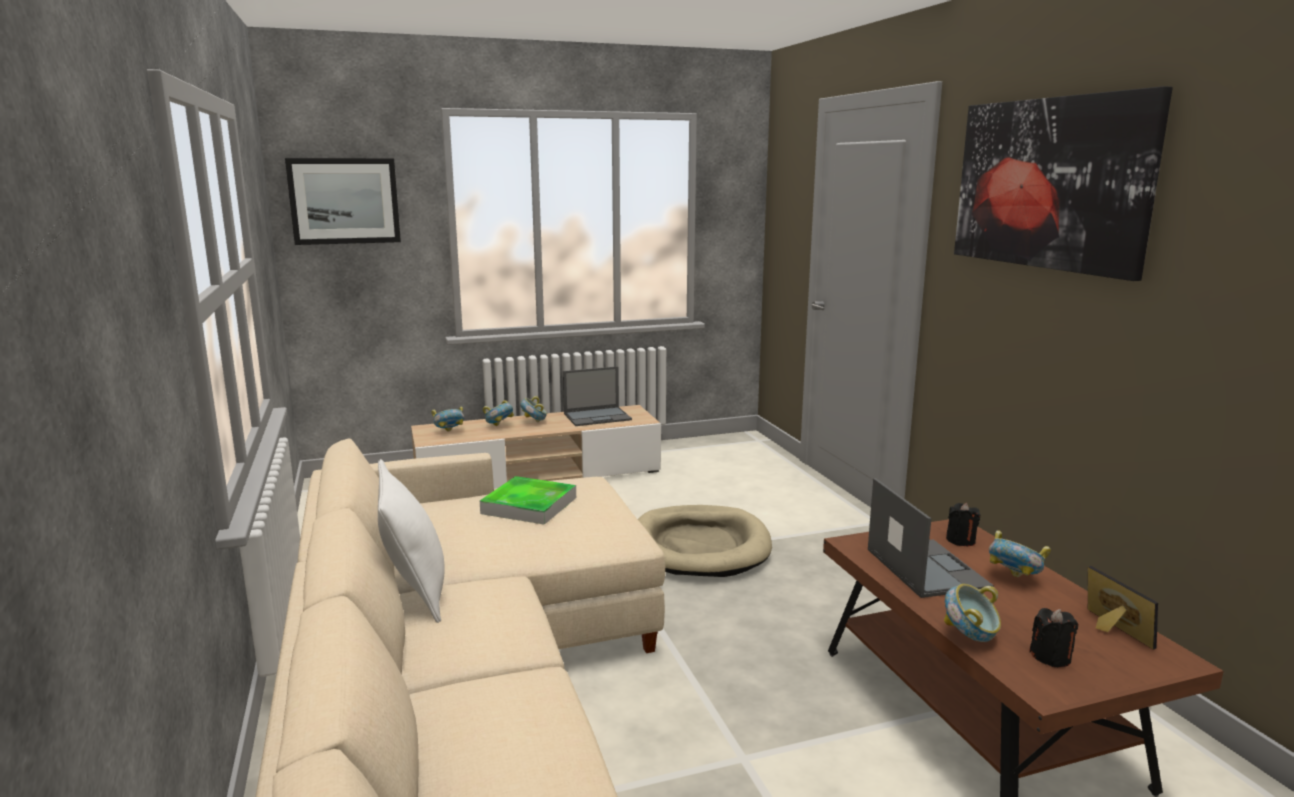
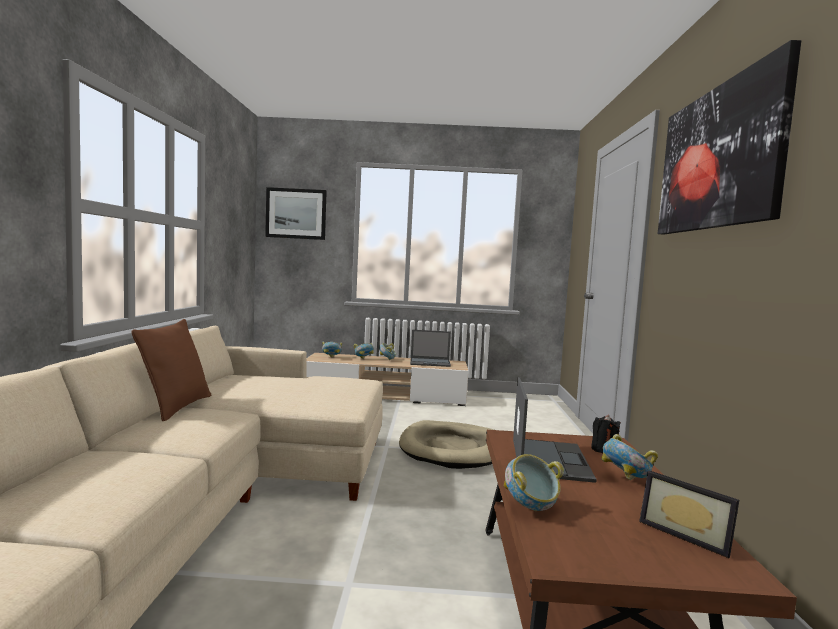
camera: 20 degrees right, 10 degrees down
(416, 593) = (176, 407): white pillow -> brown pillow
(529, 505) = (306, 382): tray -> none
(1050, 657) = (596, 538): black candle -> none
(1110, 630) = (686, 534): picture frame -> picture frame turned 135 degrees clockwise

